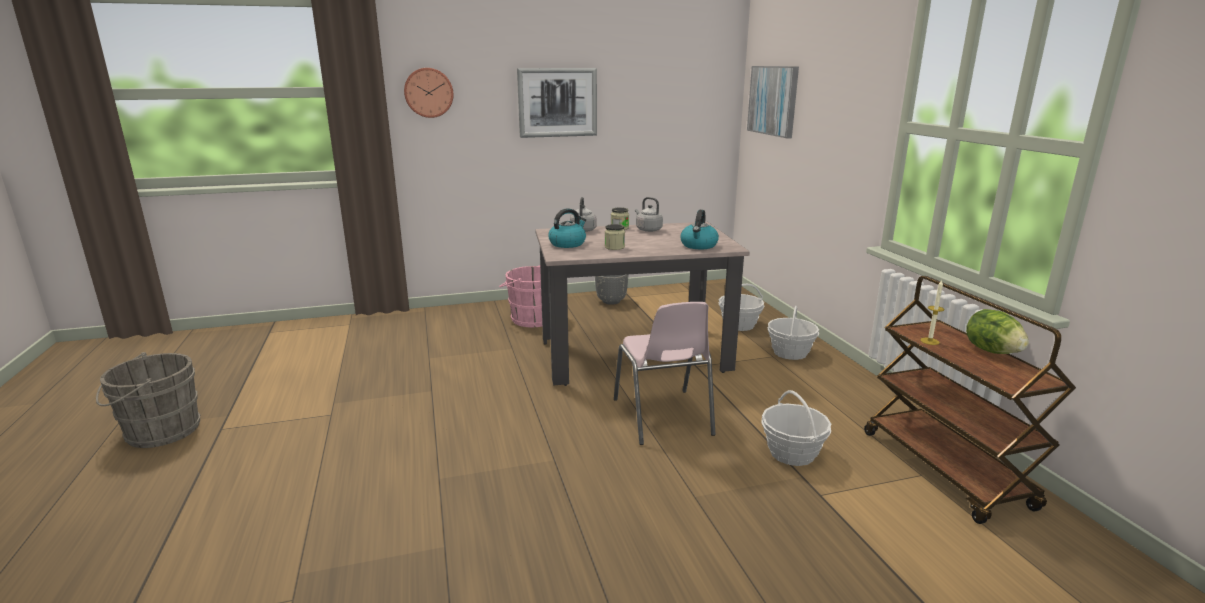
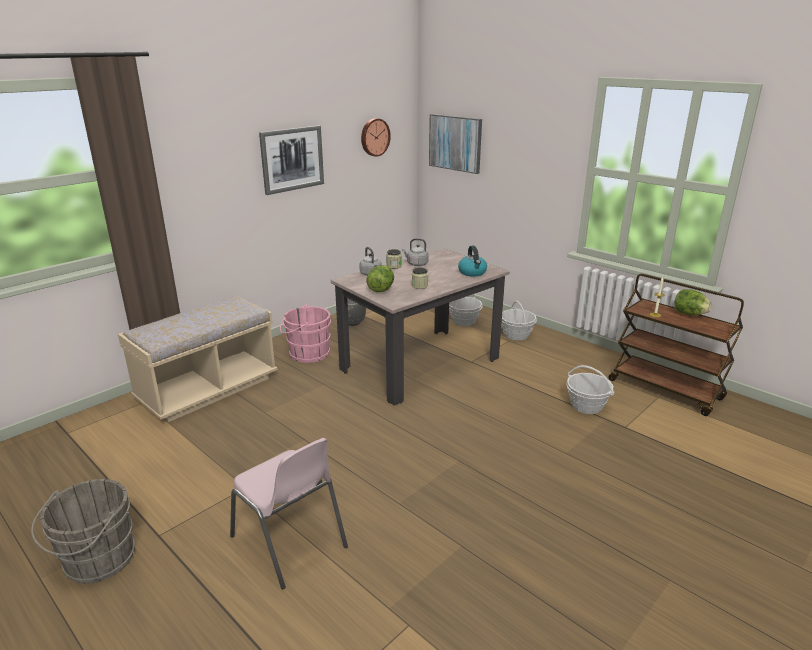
camera: 30 degrees left, 5 degrees up
(409, 327) = (208, 389): none -> beige bench
(428, 92) = (186, 164): wall clock -> wall clock (374, 137)
(567, 243) = (381, 289): kettle -> lettuce
(663, 417) = (491, 406): pink chair -> pink chair (290, 542)

